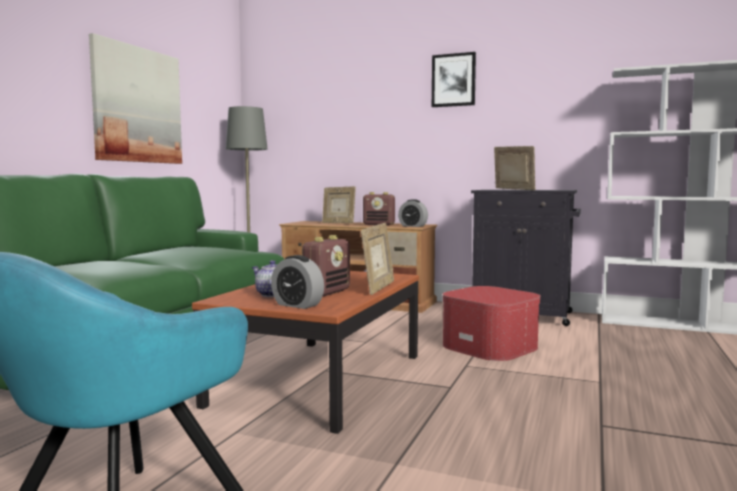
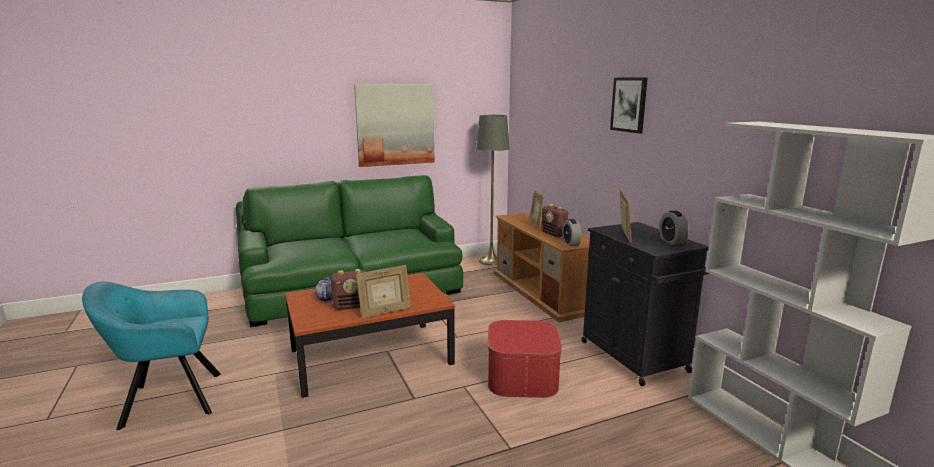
camera: 45 degrees right, 10 degrees up
(297, 305) = (309, 313): alarm clock -> alarm clock (672, 241)

